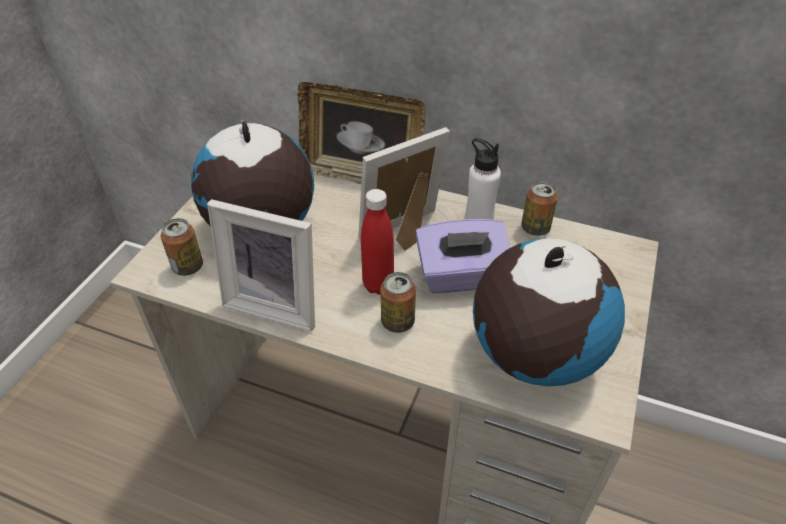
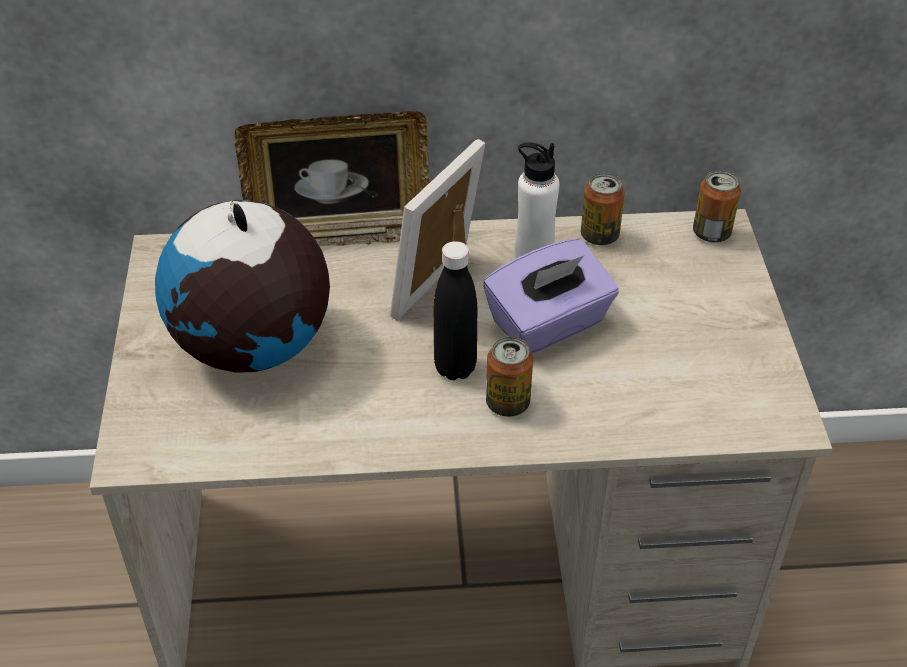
camera: 25 degrees left, 0 degrees up
(188, 267) = (187, 430): can -> can (711, 233)
(276, 303) = (342, 433): picture frame -> none
(378, 285) = (455, 368): red bottle -> black bottle
(533, 355) = (682, 386): globe -> none

